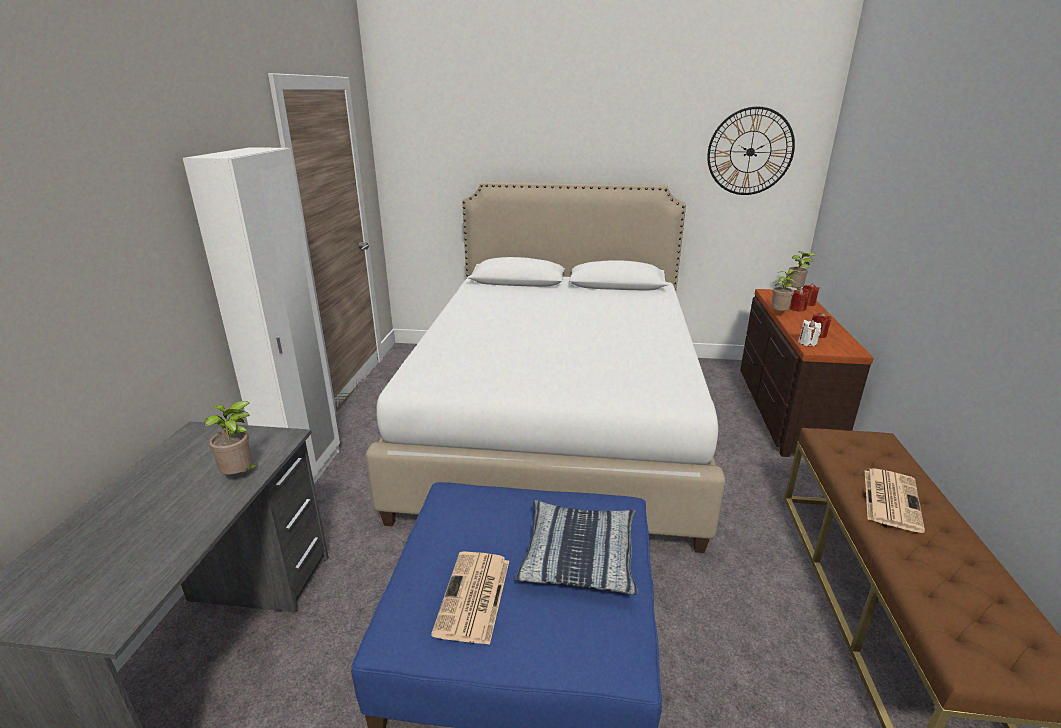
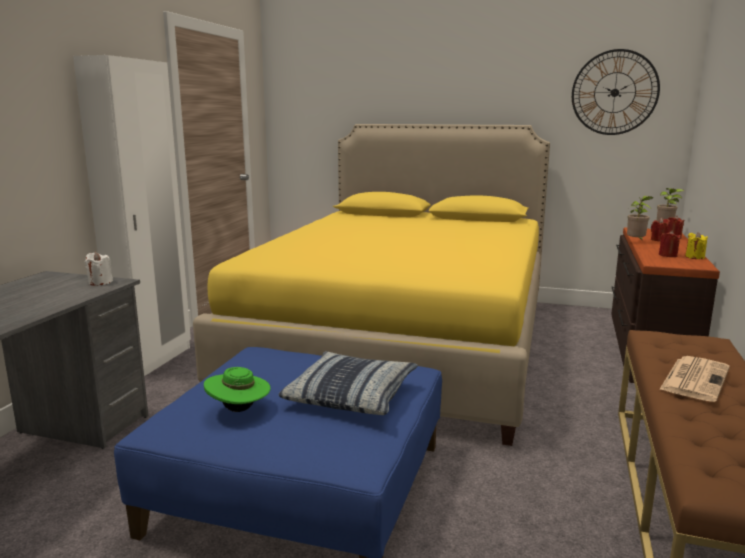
camera: 10 degrees right, 10 degrees down
(241, 475) = (67, 297): potted plant -> none
(473, 598) = (239, 410): newspaper -> green hat
(556, 422) = (402, 342): white bed -> yellow bed
(807, 343) = (652, 259): white candle -> white candle (100, 282)
(842, 336) = (694, 257): none -> yellow candle

